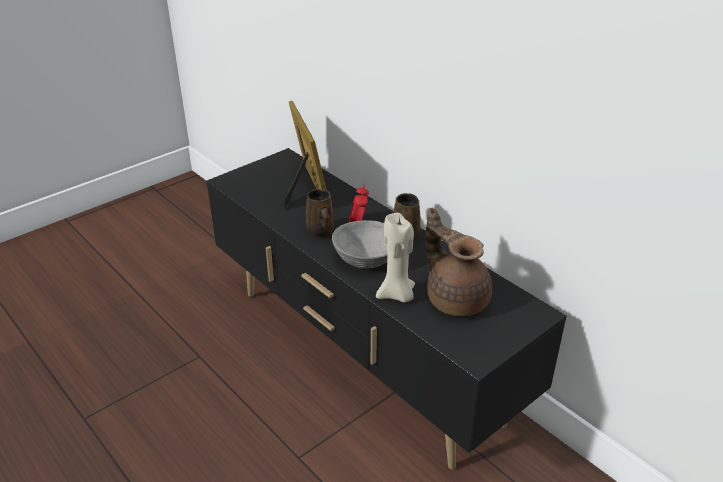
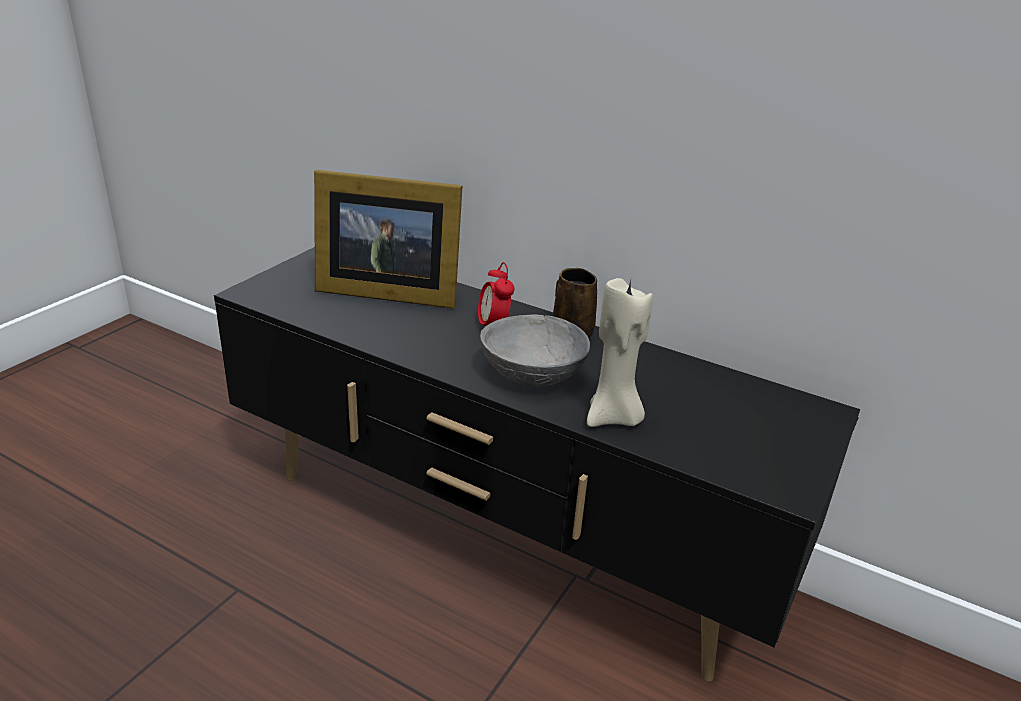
camera: 20 degrees left, 5 degrees down
(306, 189) = (385, 290): picture frame -> picture frame turned 135 degrees clockwise
(320, 232) = (441, 345): brown mug -> none
(455, 298) = (699, 409): brown teapot -> none

